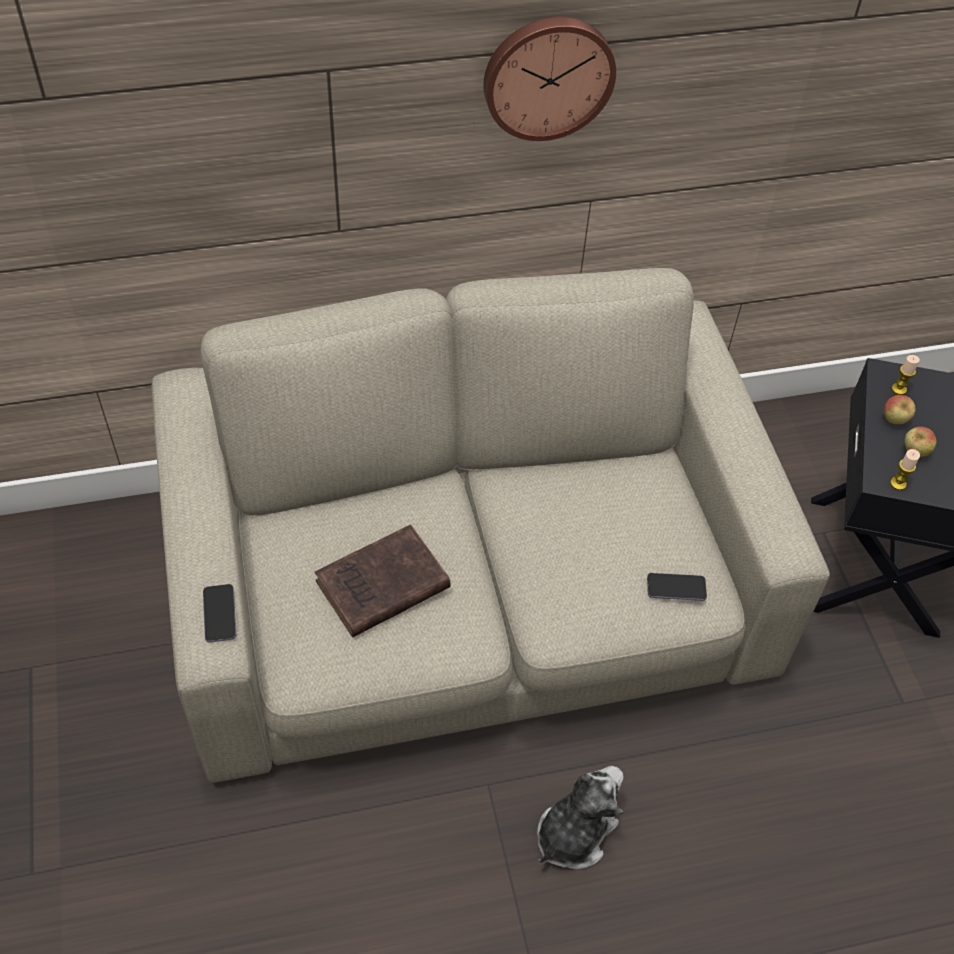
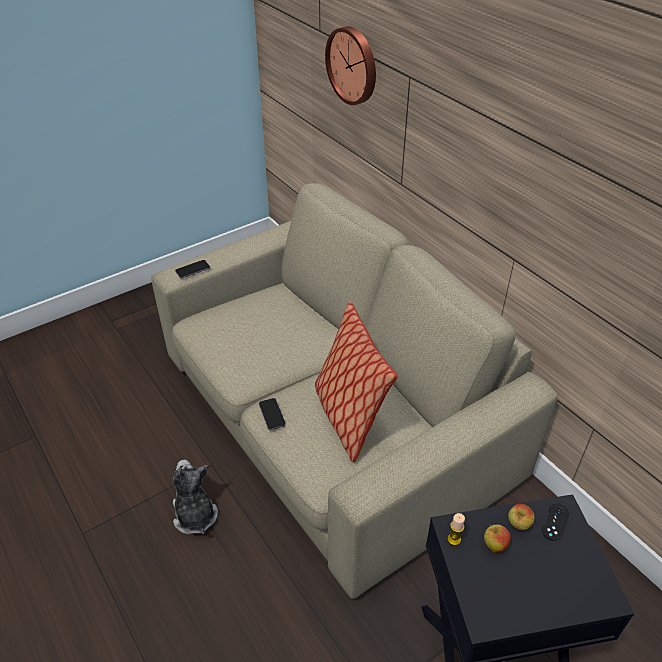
camera: 70 degrees right, 10 degrees down
(379, 587) = (254, 332): brown book -> none
(547, 76) = (499, 144): wall clock -> wall clock (353, 65)
(573, 833) = (195, 515): plush toy -> plush toy turned 135 degrees counterclockwise
(611, 531) = (348, 417): none -> pillow
(676, 588) = (321, 459): phone -> phone (272, 414)
(899, 389) = (555, 522): candle -> black game controller

